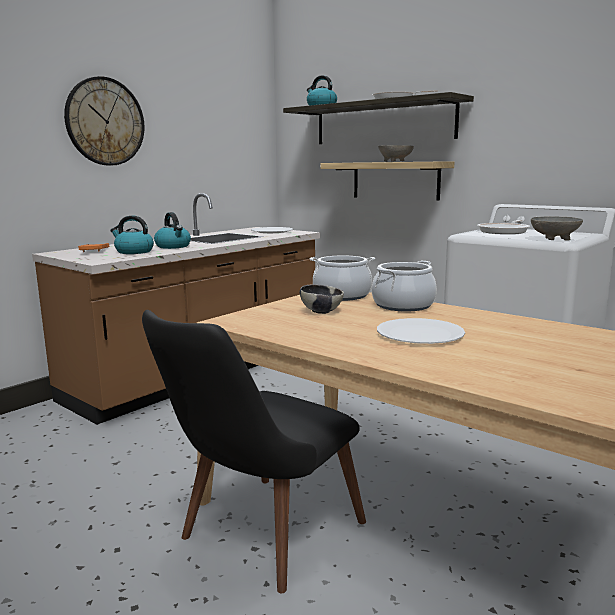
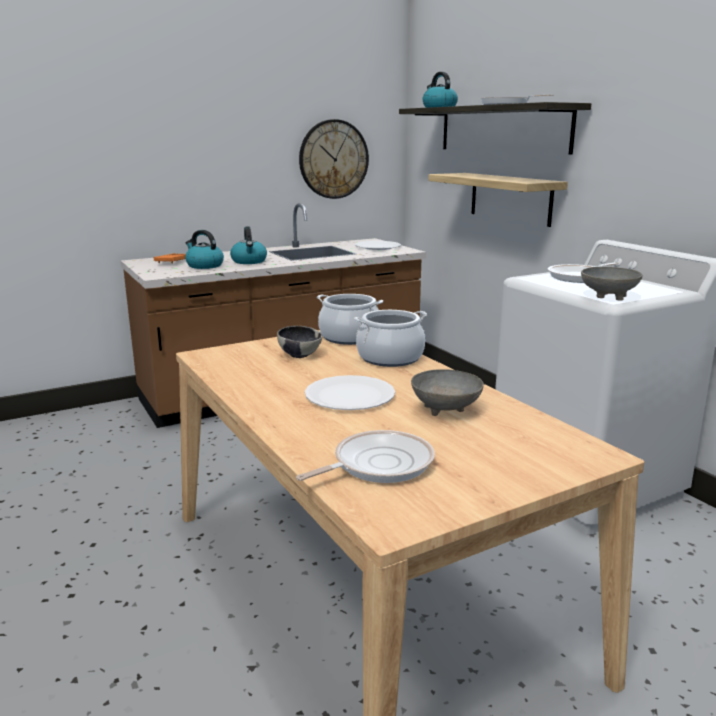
camera: 20 degrees right, 5 degrees up
(105, 122) = (199, 130): wall clock -> wall clock (333, 159)
(258, 541) = (205, 565): black chair -> none
(395, 161) = (502, 178): grey bowl -> grey bowl (445, 411)
(536, 377) = (378, 464): none -> frying pan

